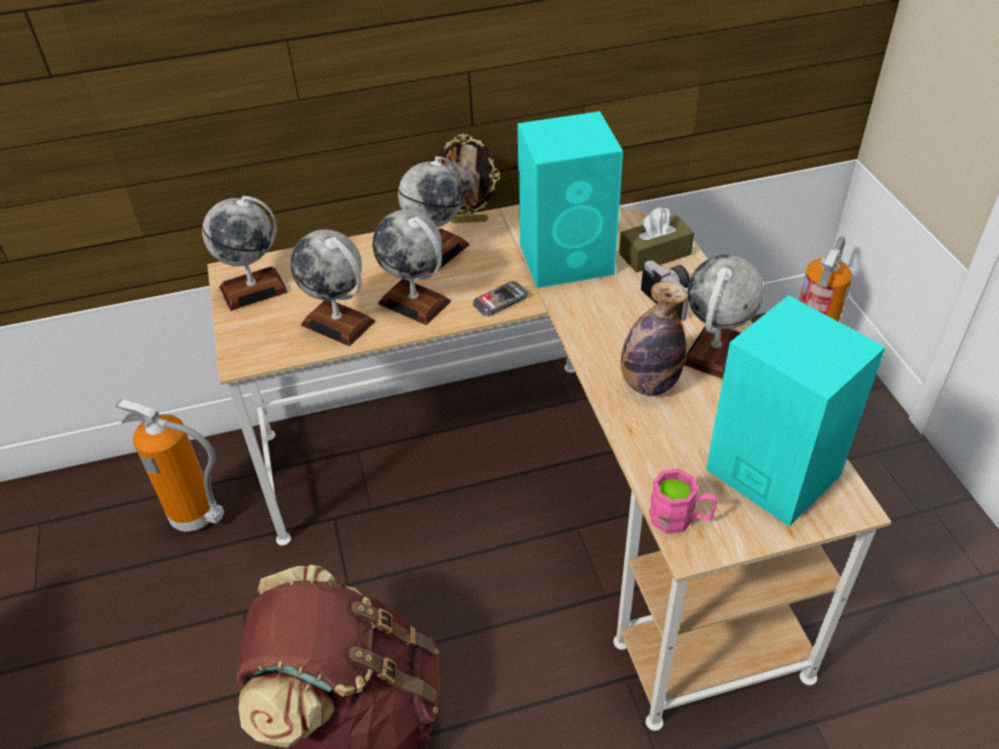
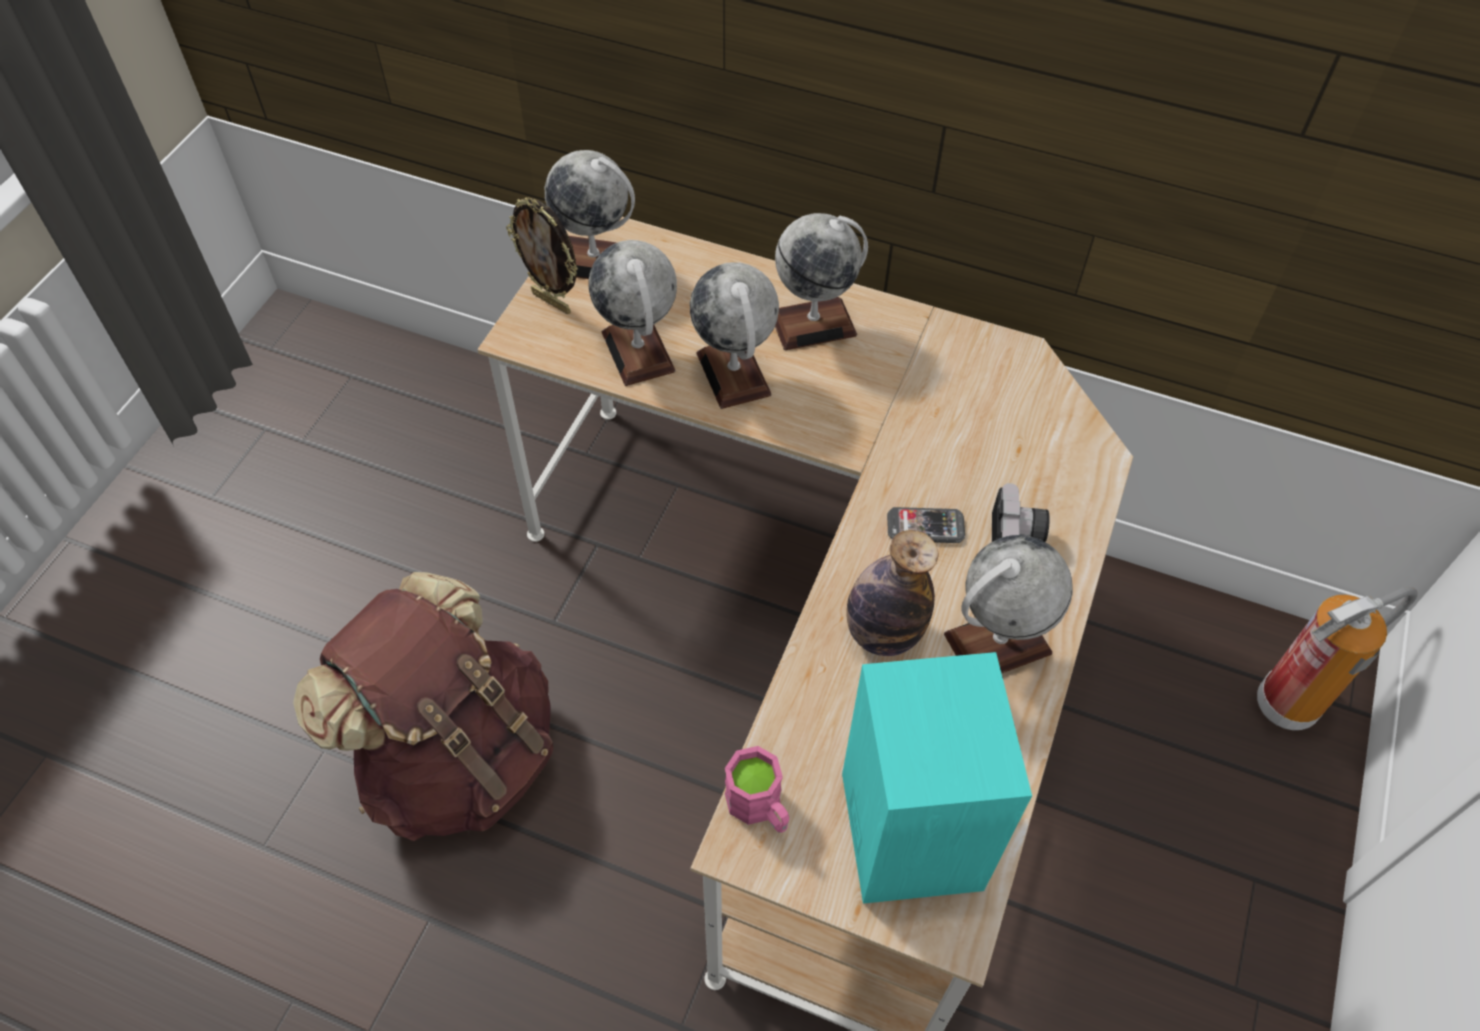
camera: 35 degrees right, 10 degrees up
(197, 516) = (480, 458): fire extinguisher -> none
(469, 220) = (885, 304): picture frame -> picture frame (552, 302)
(500, 300) = (824, 427): phone -> phone (925, 527)
(569, 259) = (948, 421): turquoise speaker -> none
(655, 254) = (1056, 476): brown tissue box -> none

